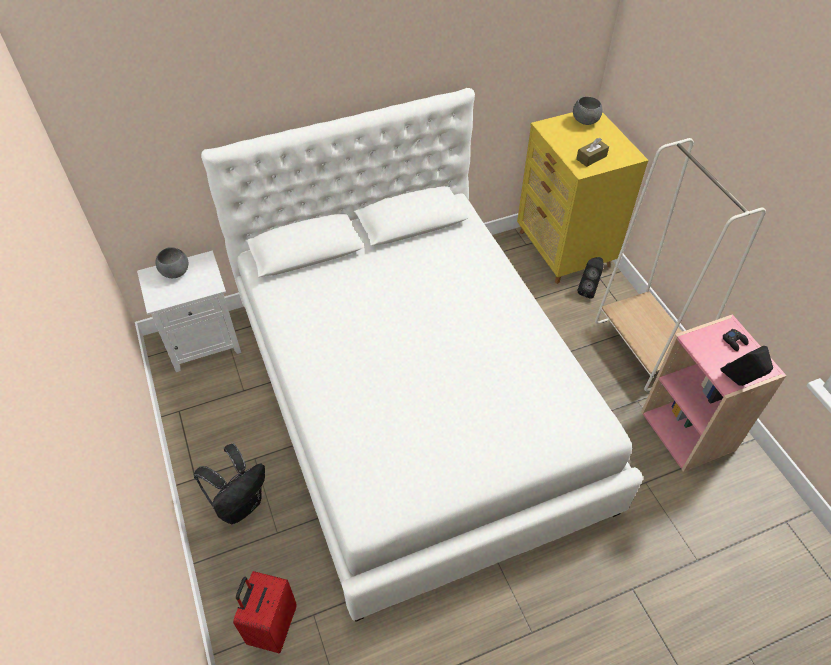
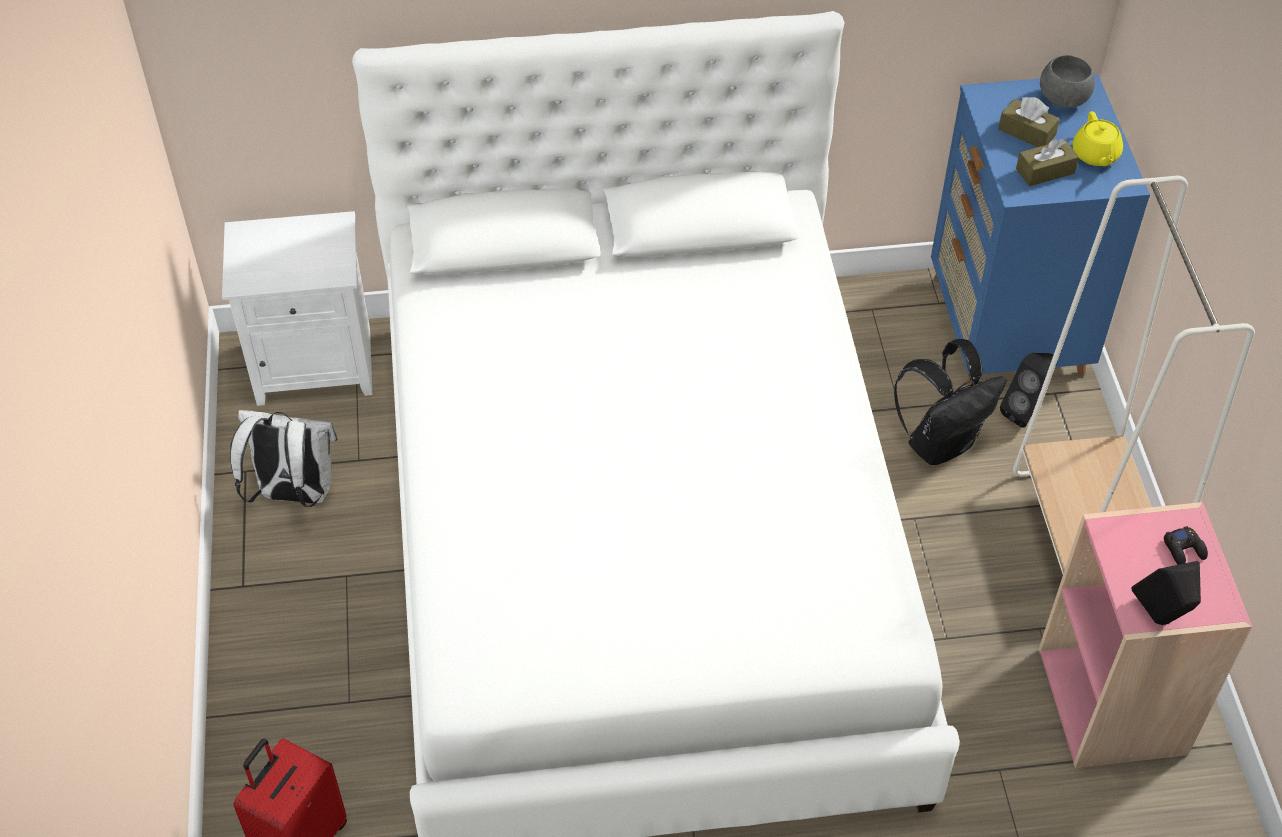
camera: 15 degrees right, 0 degrees up
(175, 272) = (285, 237): grey bowl -> none
(211, 418) = (294, 494): none -> white backpack
(240, 504) = (303, 644): black backpack -> black backpack (941, 443)
(564, 249) = (1008, 327): yellow dresser -> blue dresser
(574, 140) = (1026, 132): none -> brown tissue box
(613, 145) = (1095, 155): none -> yellow teapot

